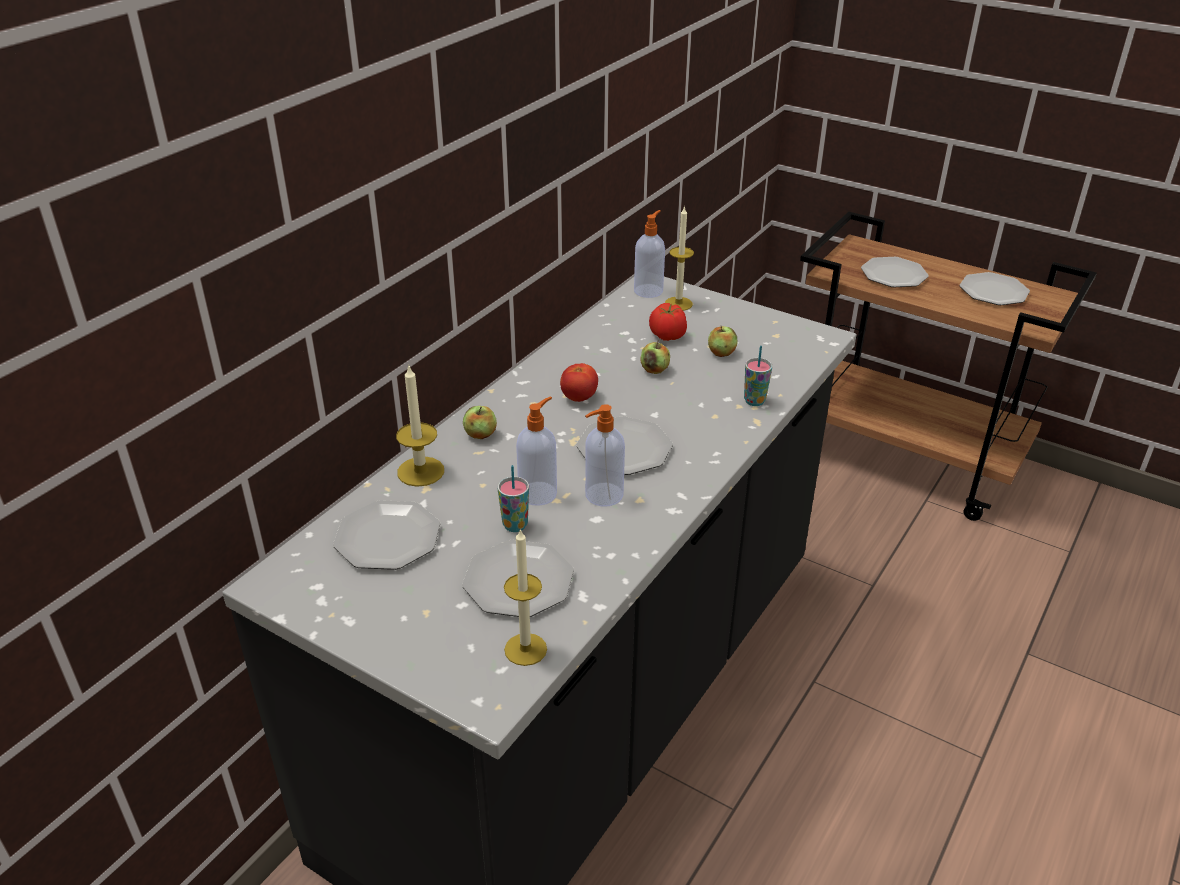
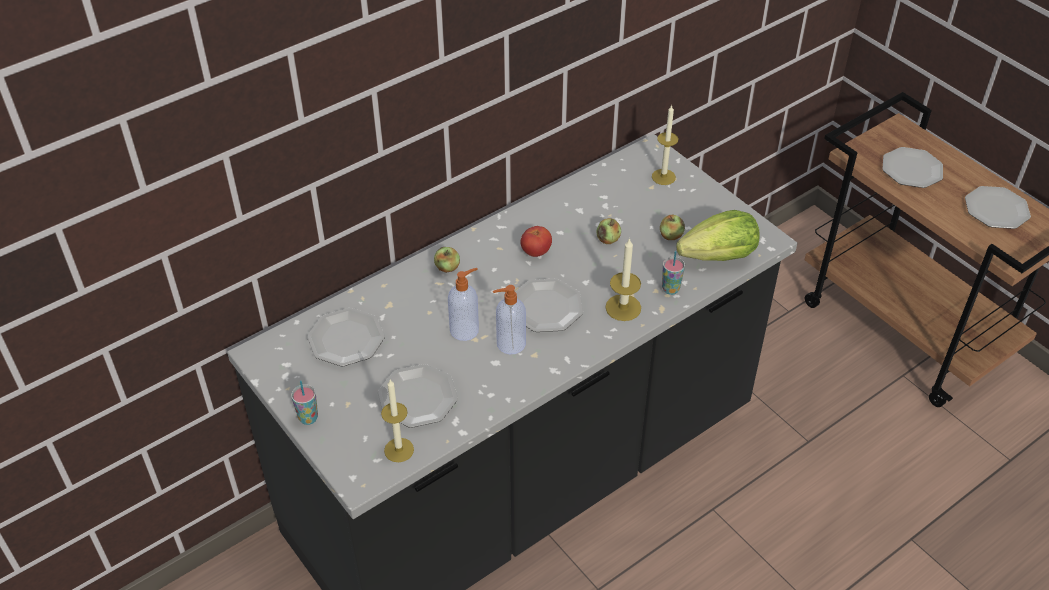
camera: 20 degrees right, 10 degrees up
(420, 471) = (391, 289): candle -> candle (623, 307)
(515, 525) = (436, 352): cup -> cup (308, 418)
(649, 290) = (646, 157): soap dispenser -> none
(667, 336) = (636, 208): tomato -> none
(786, 361) = (719, 256): none -> lettuce

